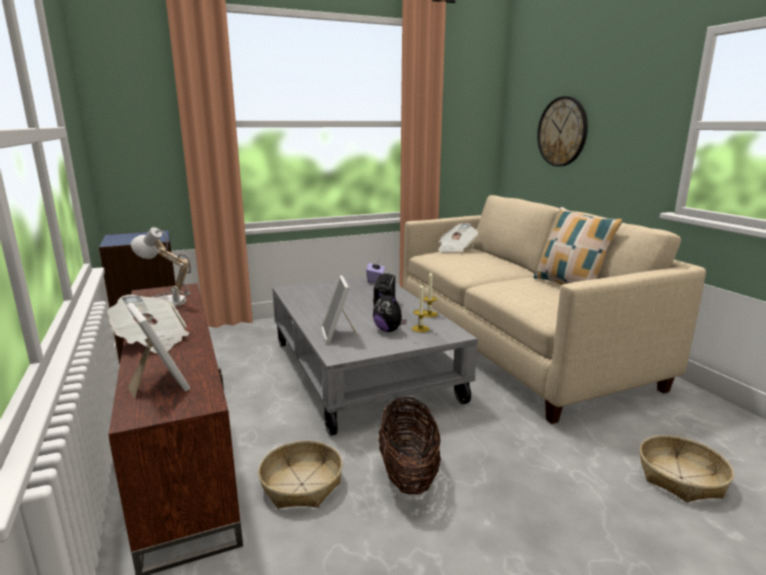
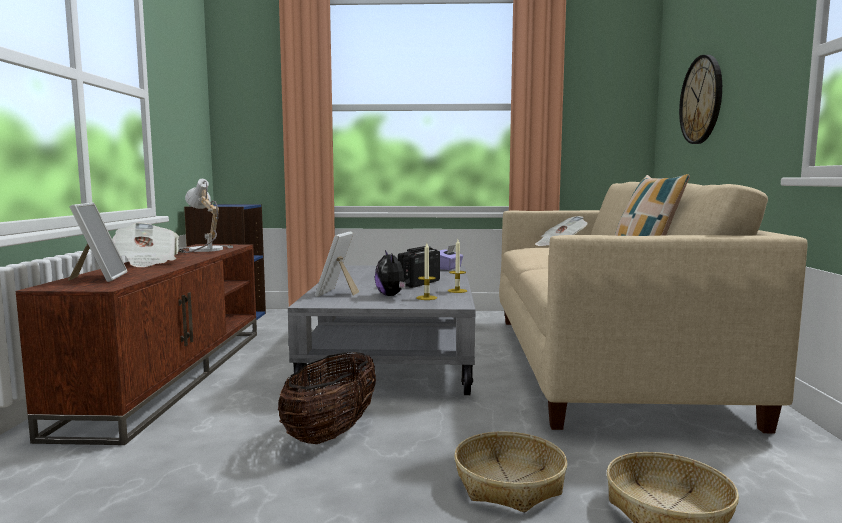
camera: 25 degrees right, 10 degrees down
(301, 484) = (225, 419): basket -> basket (508, 484)

